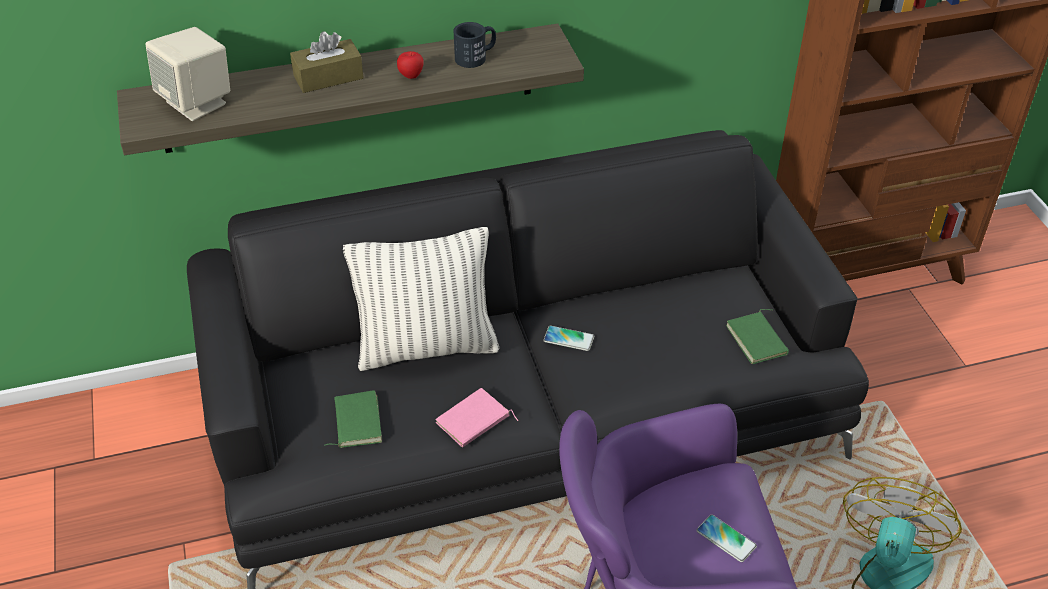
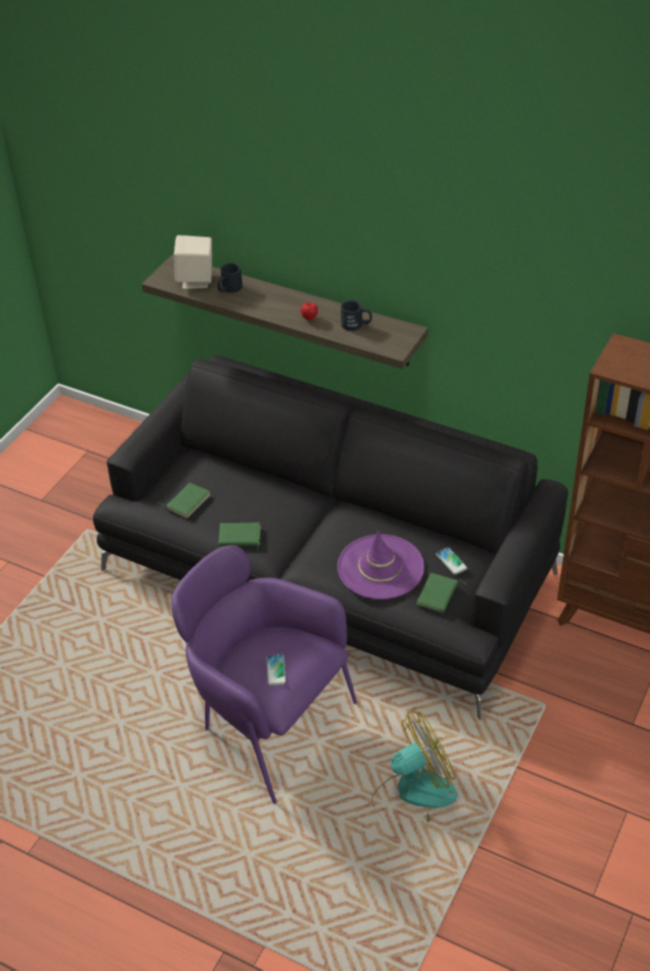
camera: 45 degrees right, 0 degrees up
(258, 92) = (229, 289): none -> black mug
(328, 77) = (270, 298): brown tissue box -> none
(427, 347) = (263, 486): pillow -> none
(474, 422) = (239, 538): pink book -> green book
(568, 339) = (337, 528): phone -> phone (451, 561)
(667, 350) = (380, 567): none -> purple hat

